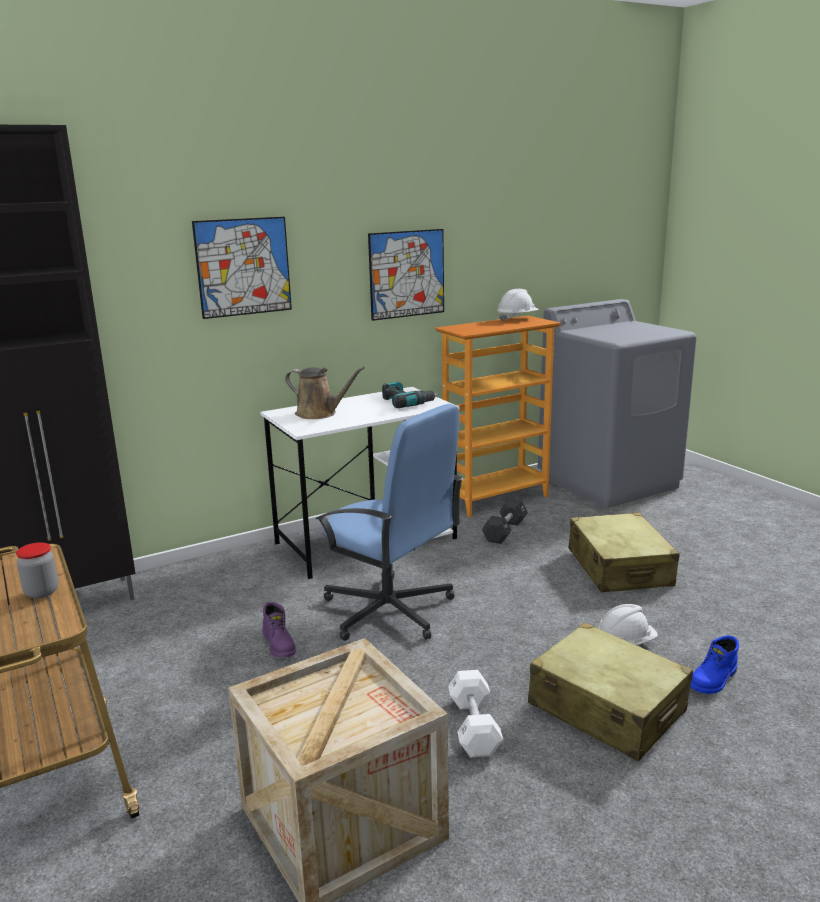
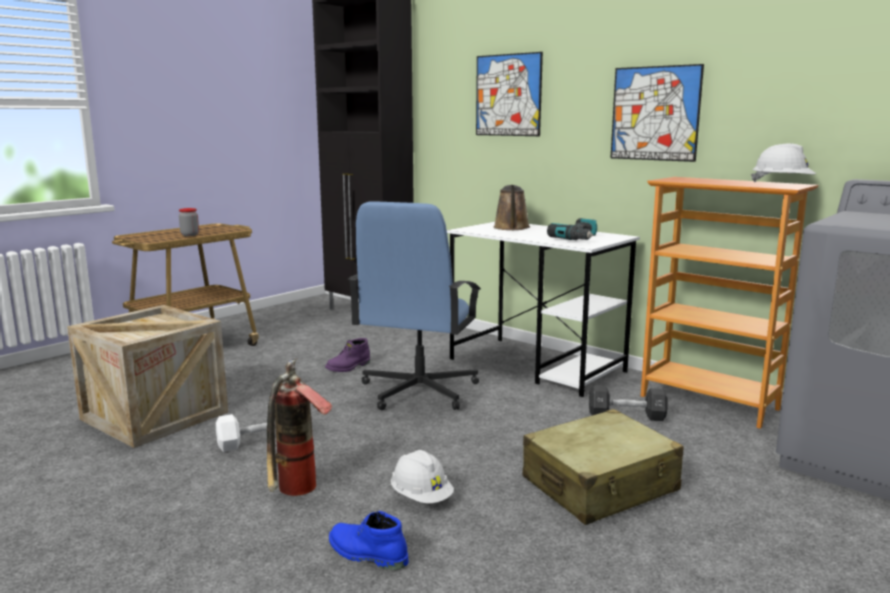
camera: 70 degrees right, 5 degrees down
(606, 708) = (296, 494): beige suitcase -> fire extinguisher

